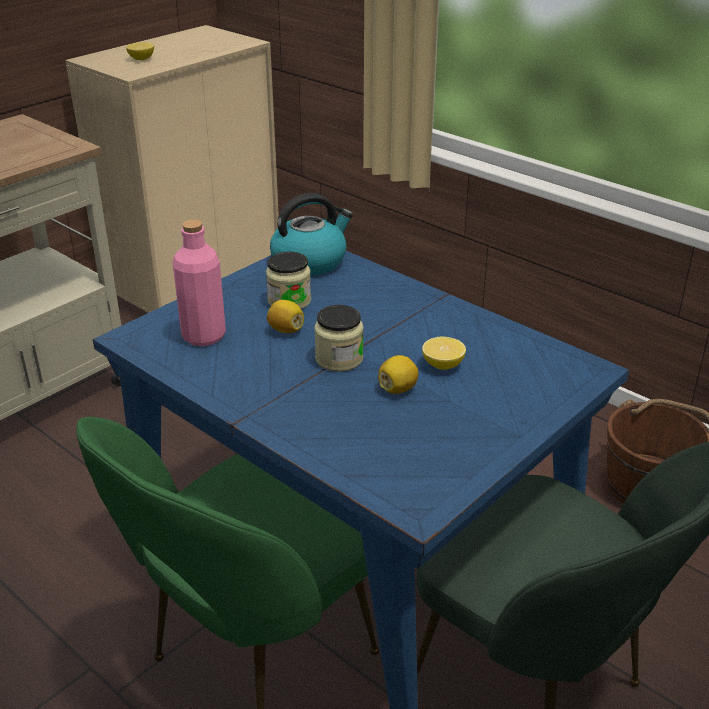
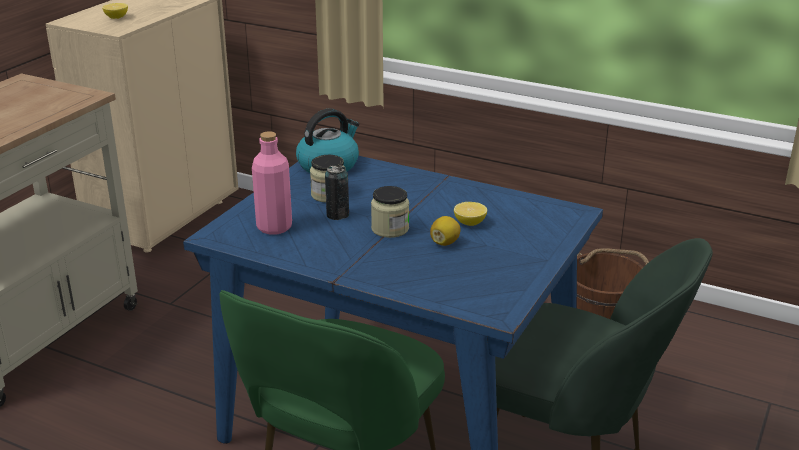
camera: 15 degrees left, 5 degrees down
(286, 330) = (337, 215): lemon -> can

